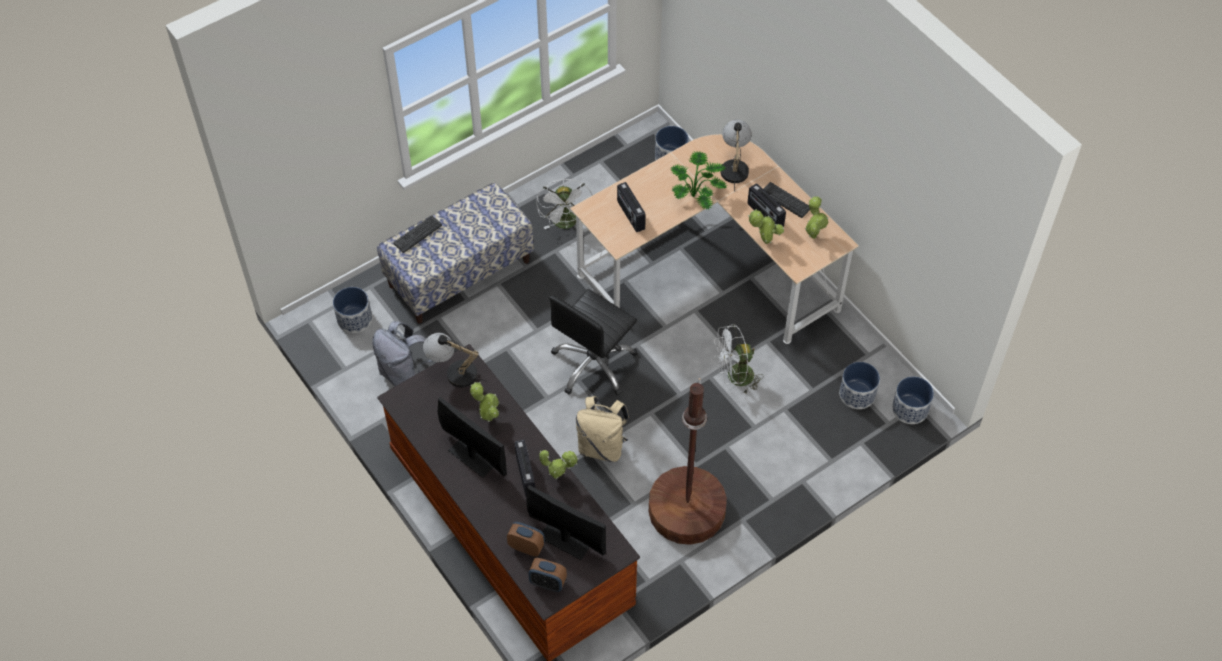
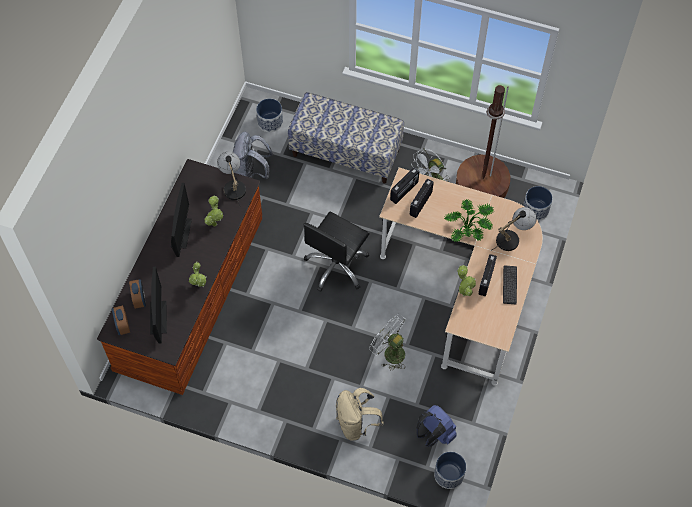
camera: 55 degrees right, 5 degrees up
(417, 234) = (329, 106): keyboard -> none
(526, 475) = (188, 268): radio -> radio (404, 191)
(594, 364) = (337, 266): black office chair -> black office chair turned 60 degrees counterclockwise
(602, 446) = (280, 307): beige backpack -> beige backpack (356, 424)
(687, 510) = (269, 384): brown floor lamp -> brown floor lamp (482, 185)
(813, 234) = (494, 318): potted plant -> none
(857, 394) = (434, 434): planter -> blue backpack

